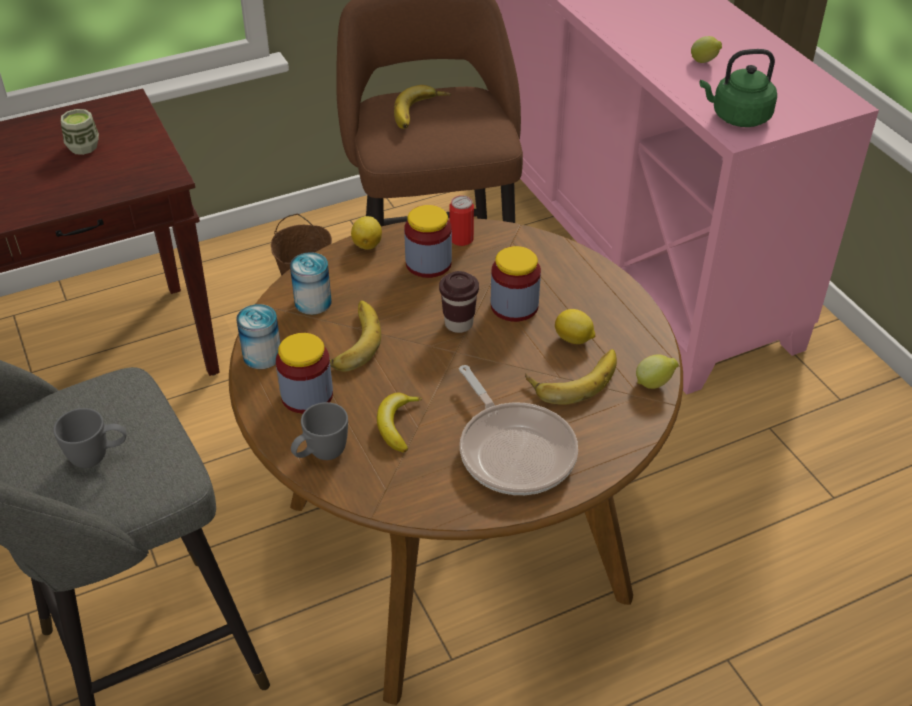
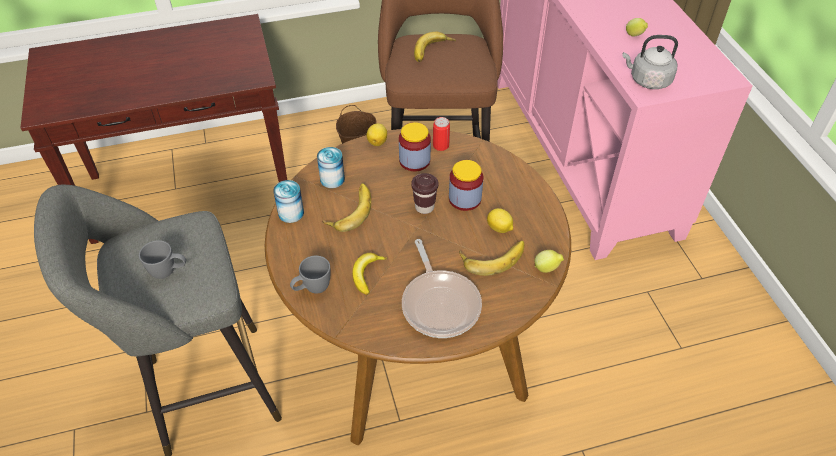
camera: 10 degrees right, 5 degrees up
(83, 147) = (211, 51): cup -> none
(307, 395) = (313, 245): jar -> none
(737, 117) = (647, 80): green kettle -> grey kettle

